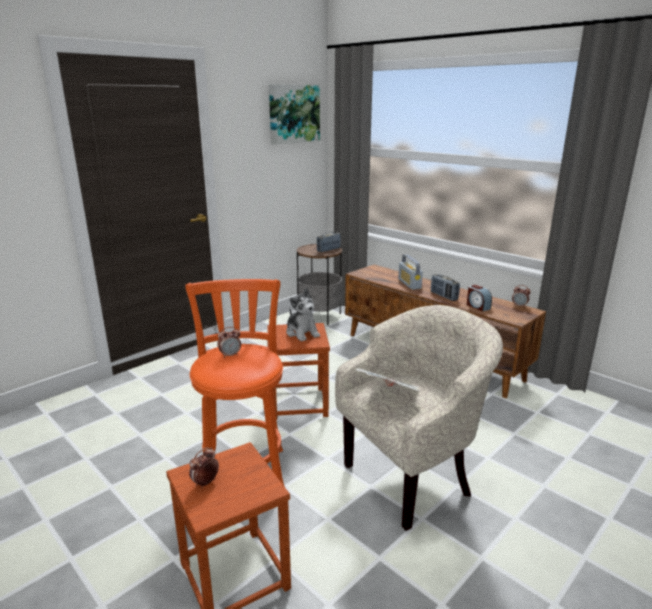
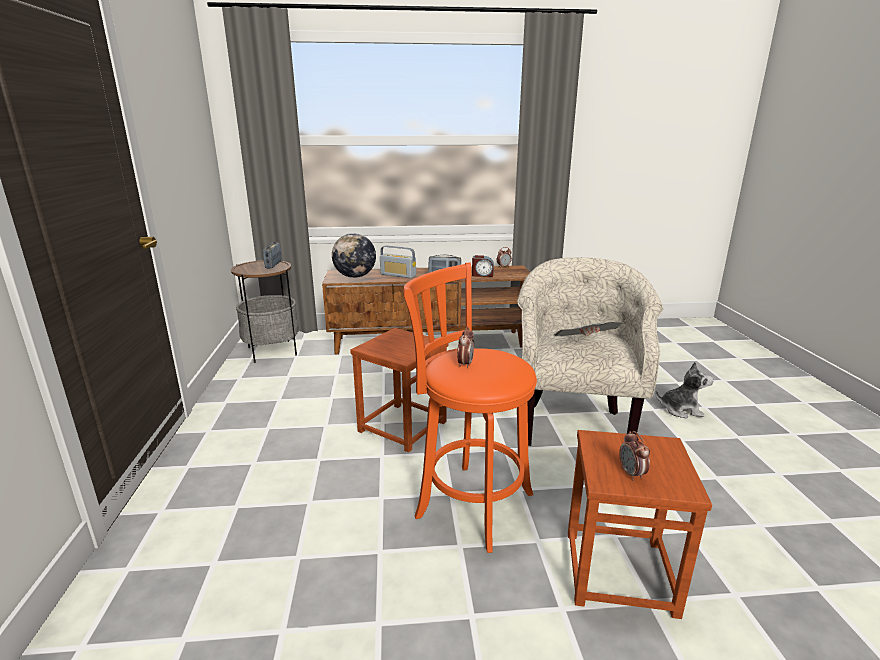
camera: 50 degrees left, 0 degrees up
(293, 114) = (188, 91): picture -> none
(302, 333) = (400, 341): plush toy -> plush toy (680, 410)
(377, 275) = (355, 276): none -> globe

